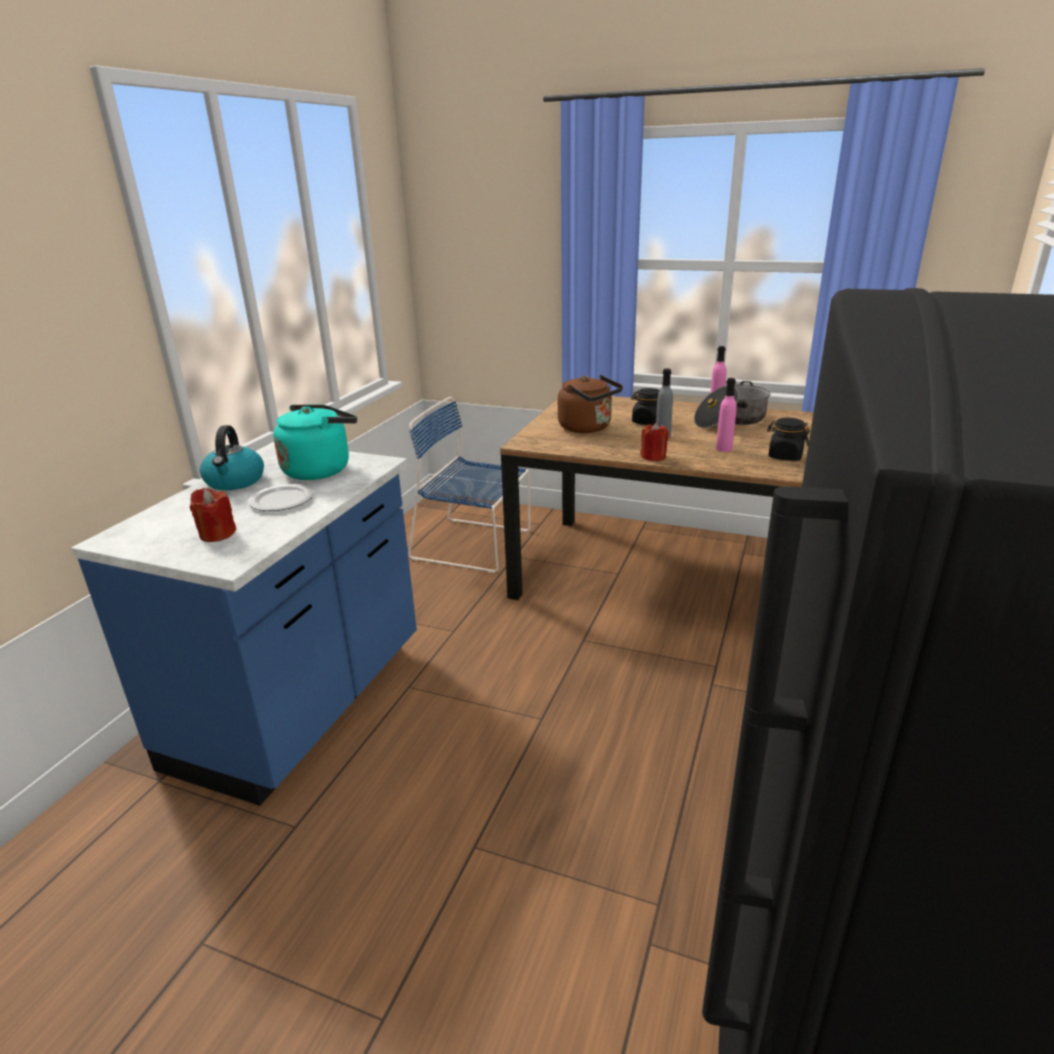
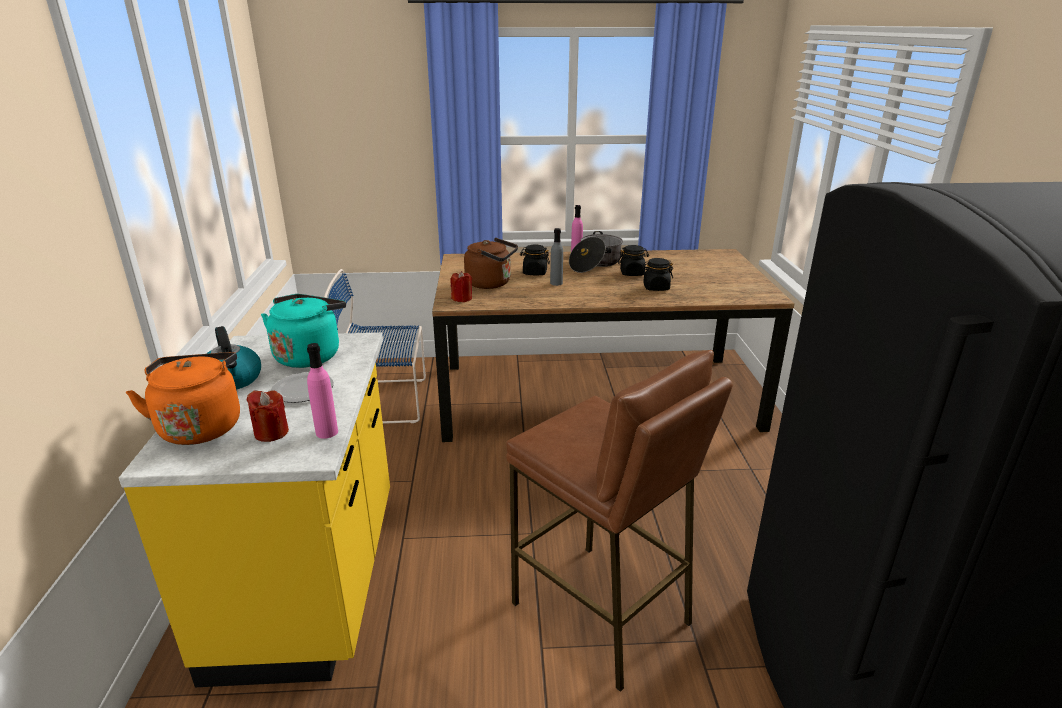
camera: 25 degrees left, 0 degrees up
(171, 517) = (201, 426): none -> orange kettle
(303, 706) = (313, 582): blue counter -> yellow counter
(563, 831) = (601, 613): none -> brown stool
(653, 457) = (563, 301): red candle -> red candle (462, 299)
(724, 449) = (609, 287): pink bottle -> pink bottle (327, 432)
(768, 436) = (632, 273): none -> black jar

